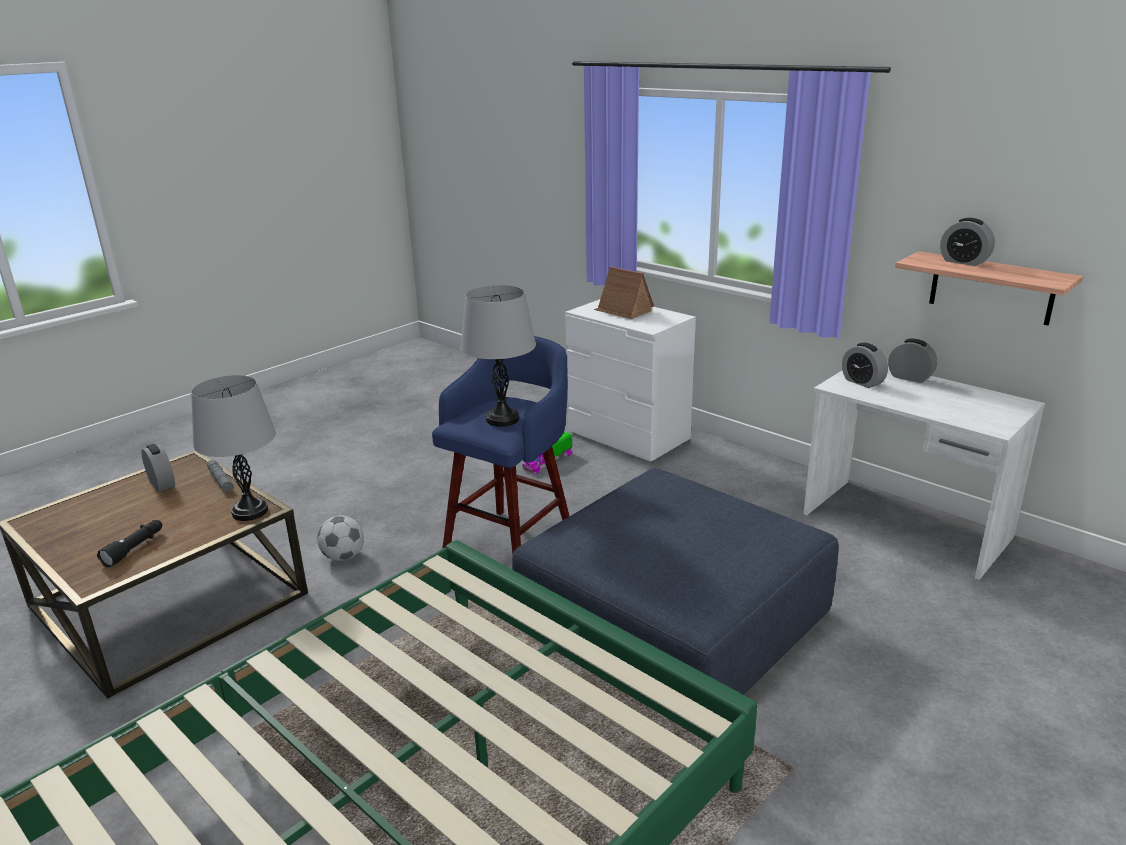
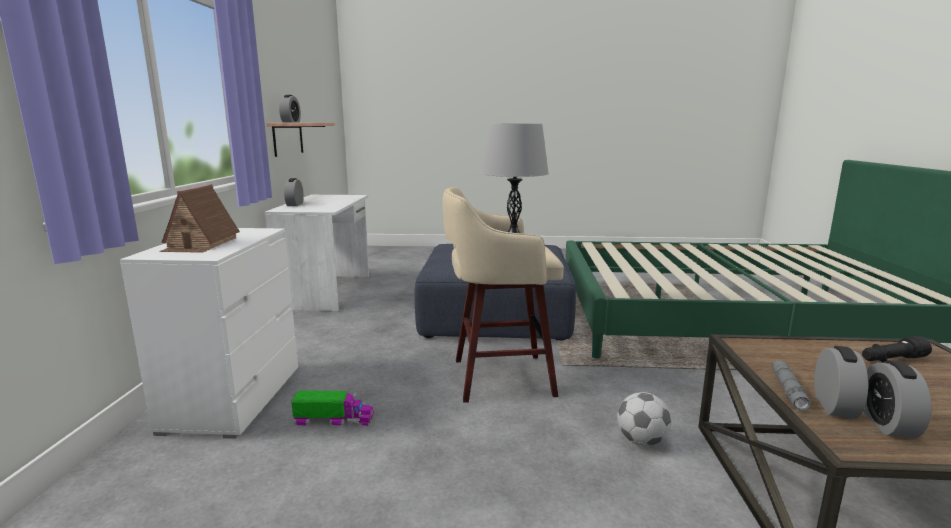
camera: 130 degrees left, 10 degrees down
(250, 512) = (755, 345): grey table lamp -> none
(512, 543) = (498, 377): blue stool -> beige stool
(862, 382) = (313, 208): alarm clock -> alarm clock (834, 406)

